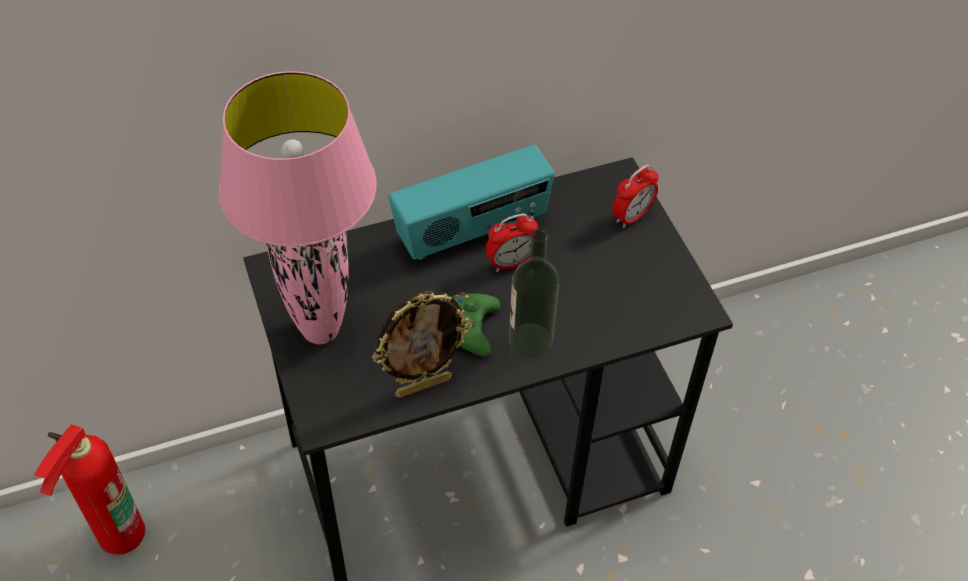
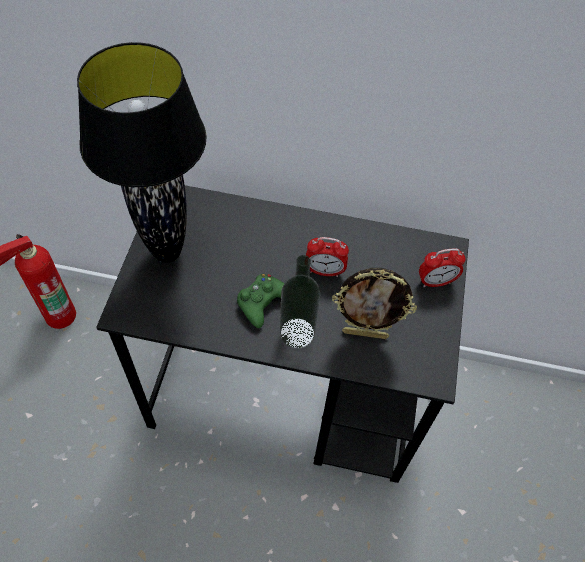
camera: 30 degrees right, 5 degrees up
(320, 332) = (166, 253): pink table lamp -> black table lamp
(423, 385) = (202, 325): picture frame -> picture frame (365, 333)
(472, 230) = (315, 235): radio -> none

